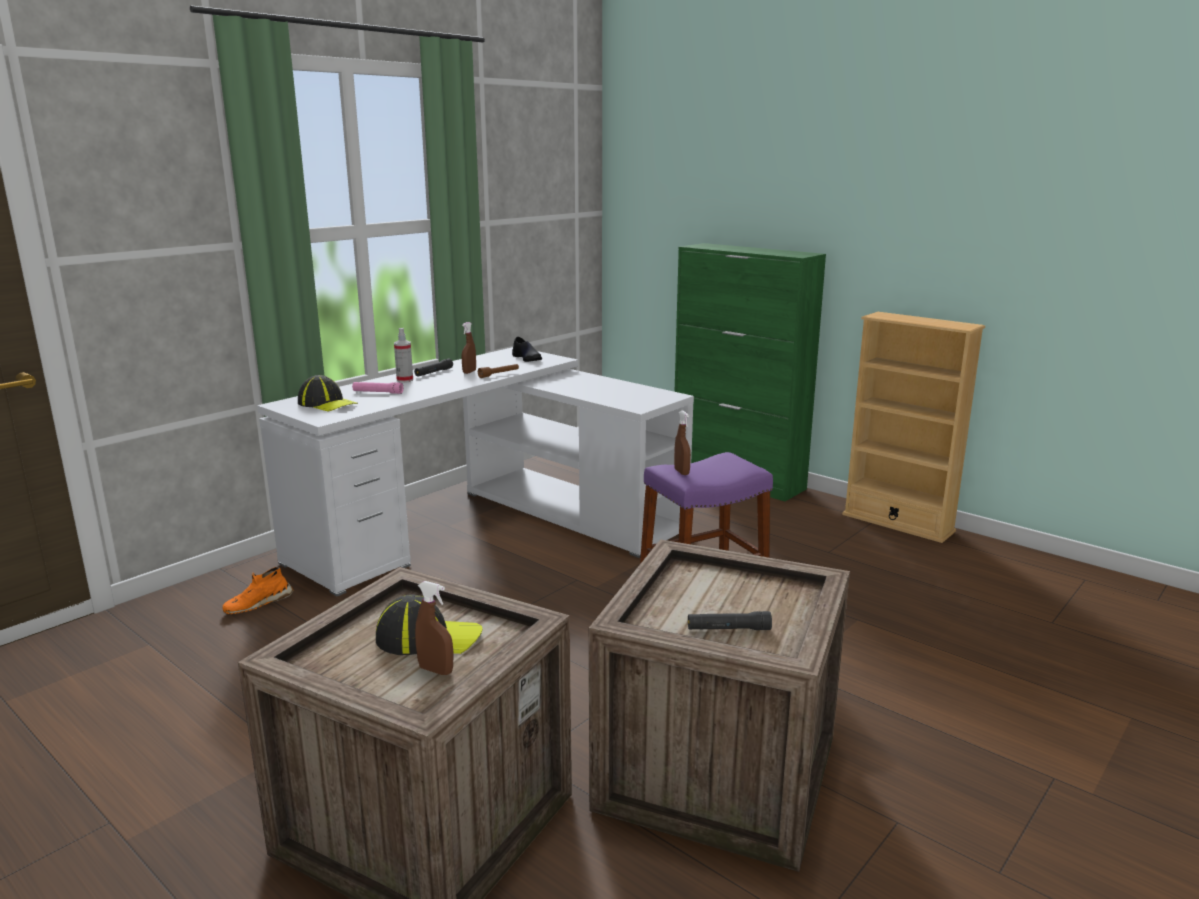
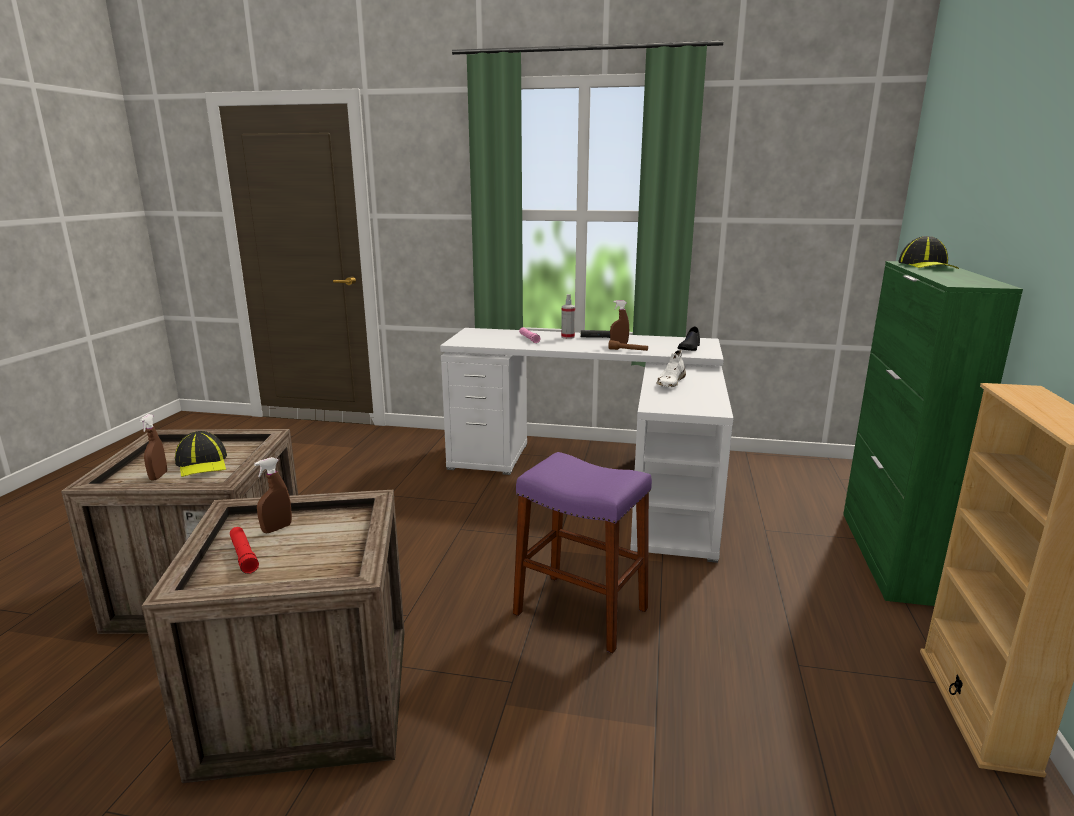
camera: 60 degrees right, 0 degrees up
(258, 604) = (417, 454): orange shoe -> none
(327, 403) = (487, 336): cap -> cap (927, 265)
(585, 389) = (670, 382): none -> white shoe
(681, 472) = (553, 464): brown spray bottle -> brown spray bottle (277, 528)
(728, 629) = (244, 555): black flashlight -> red flashlight

